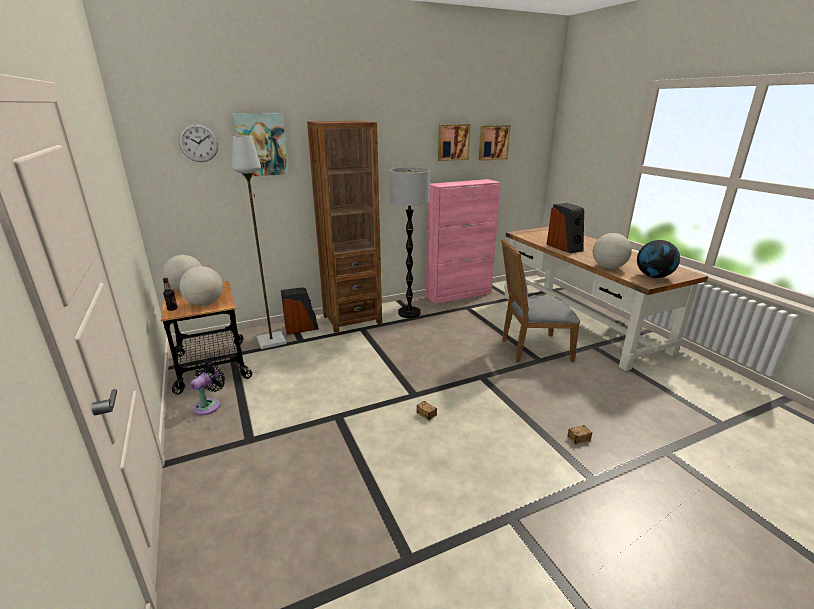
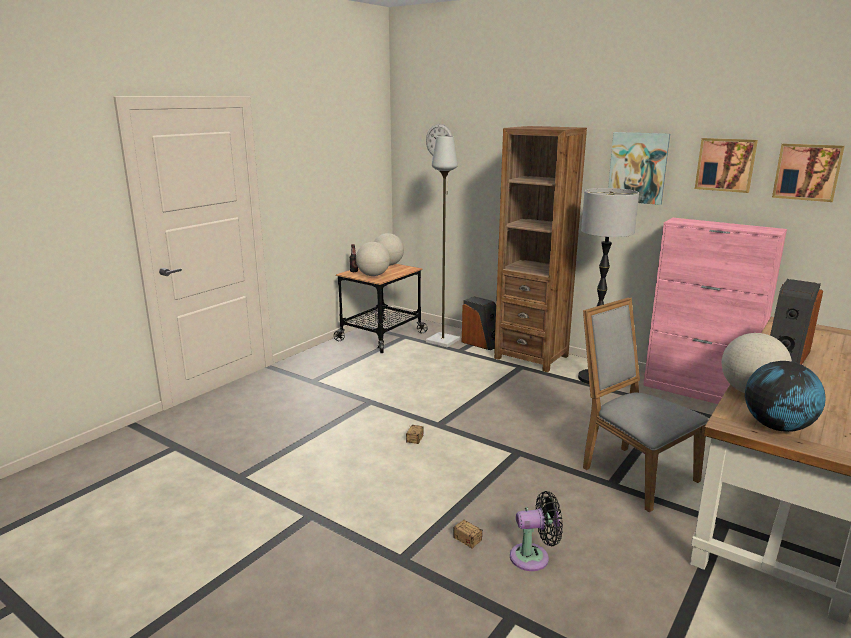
camera: 60 degrees right, 5 degrees down
(209, 405) = (336, 354): black fan -> black fan (533, 557)
(261, 144) = (487, 147): picture -> picture (638, 168)

